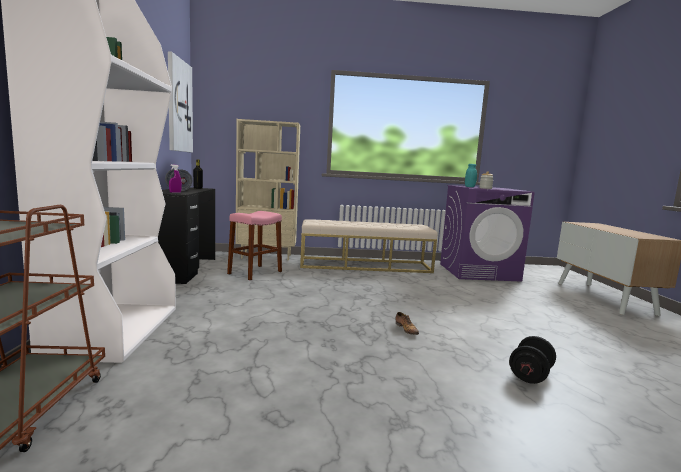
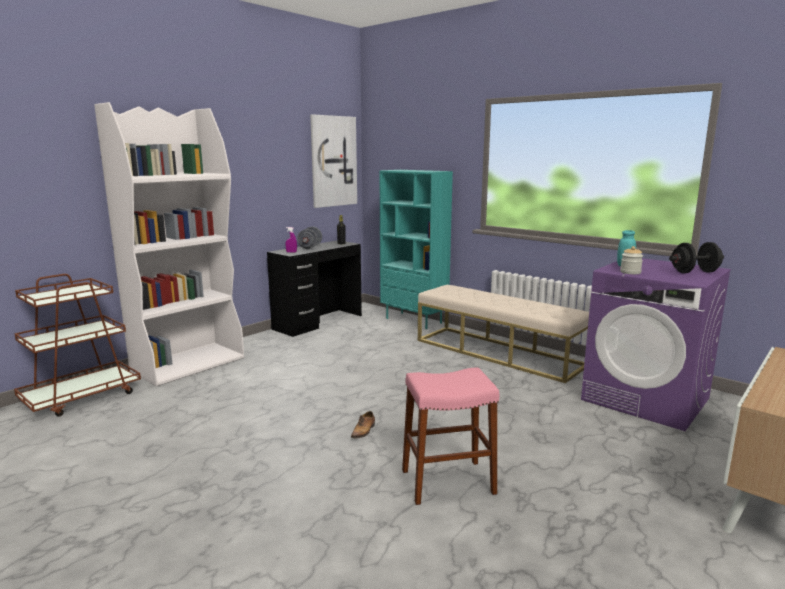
camera: 45 degrees right, 5 degrees up
(255, 272) = (365, 337): pink stool -> pink stool (447, 482)
(267, 256) = (414, 320): beige bookcase -> turquoise bookcase
(530, 375) = (363, 514): black dumbbell -> black dumbbell (694, 272)

